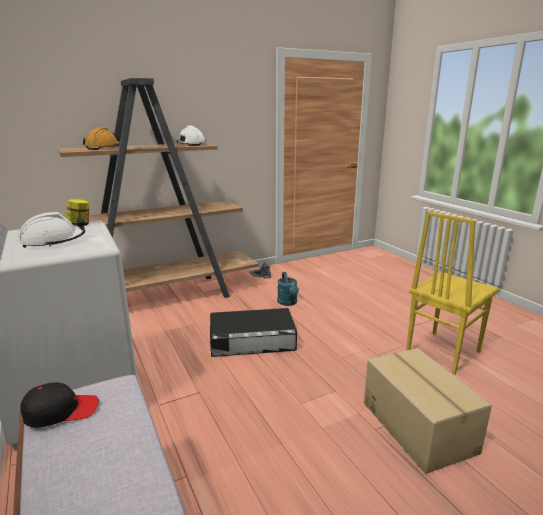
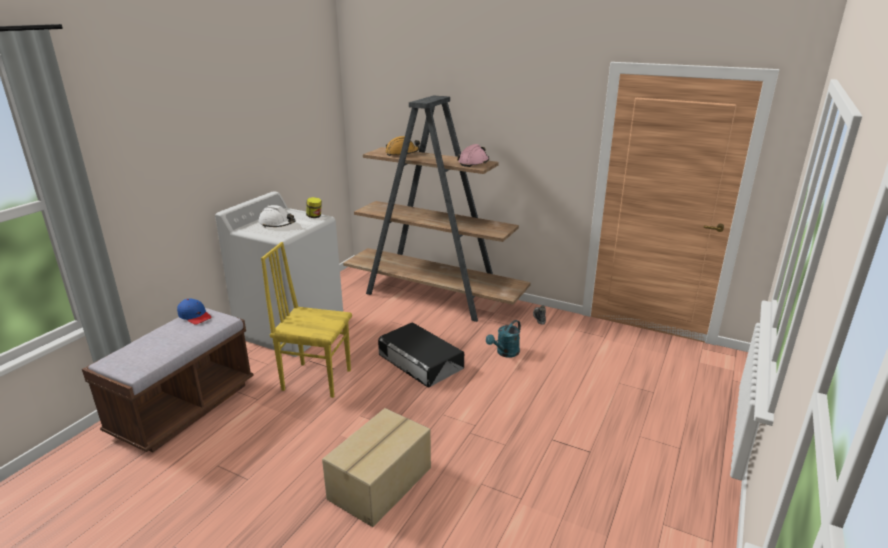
camera: 55 degrees right, 5 degrees up
(61, 411) = (195, 316): black cap -> blue cap
(191, 144) = (473, 162): white hard hat -> pink hard hat
(441, 352) = (521, 473): yellow chair -> yellow chair (316, 379)

